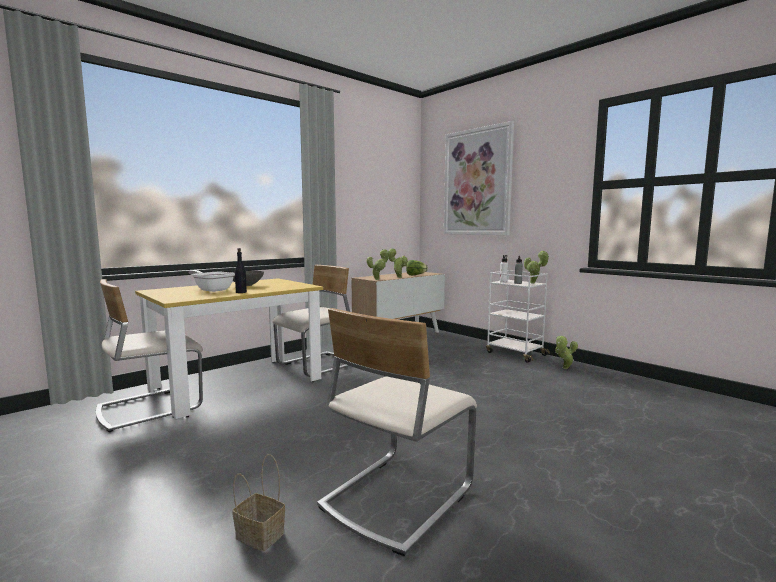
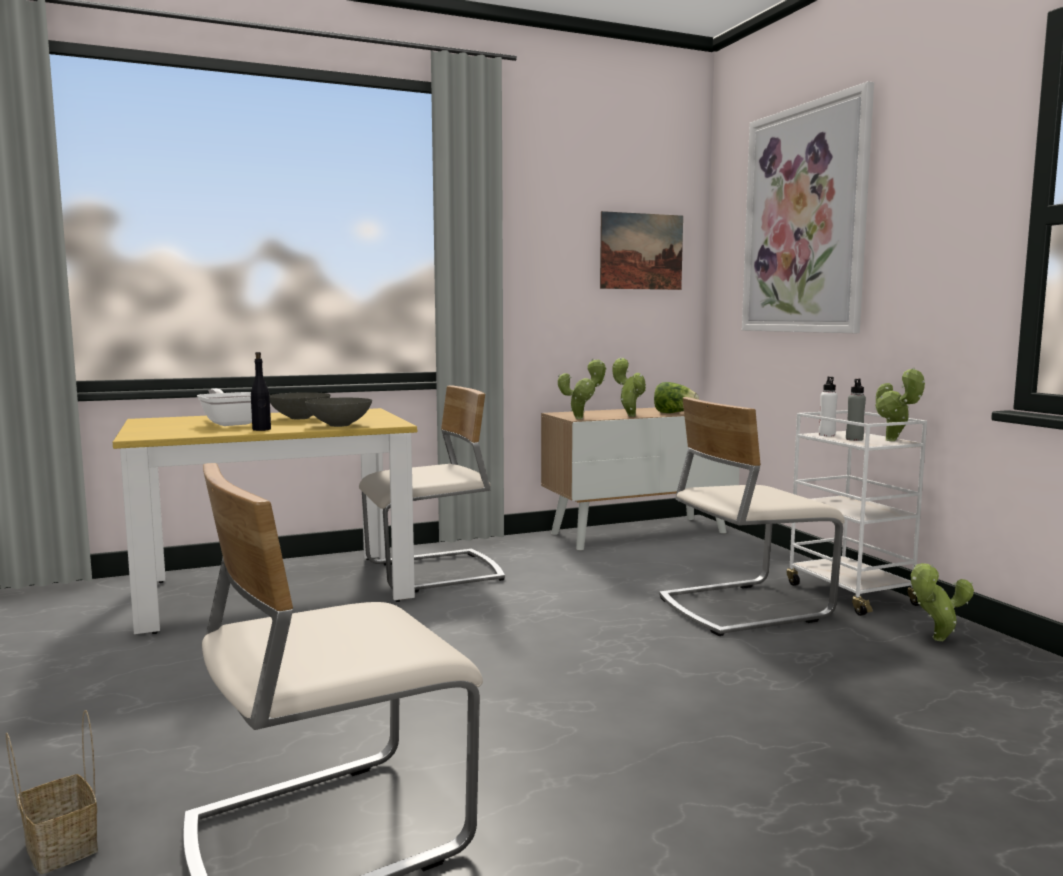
camera: 20 degrees right, 0 degrees up
(150, 408) = (120, 611): beige chair -> beige chair (742, 607)
(280, 288) = (340, 425): none -> grey bowl
(393, 194) = (641, 251): none -> picture

